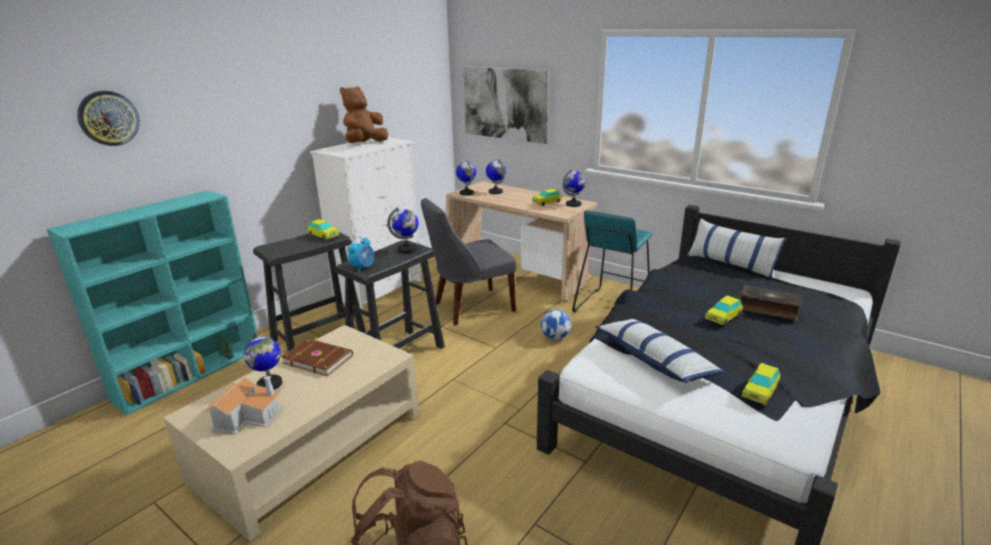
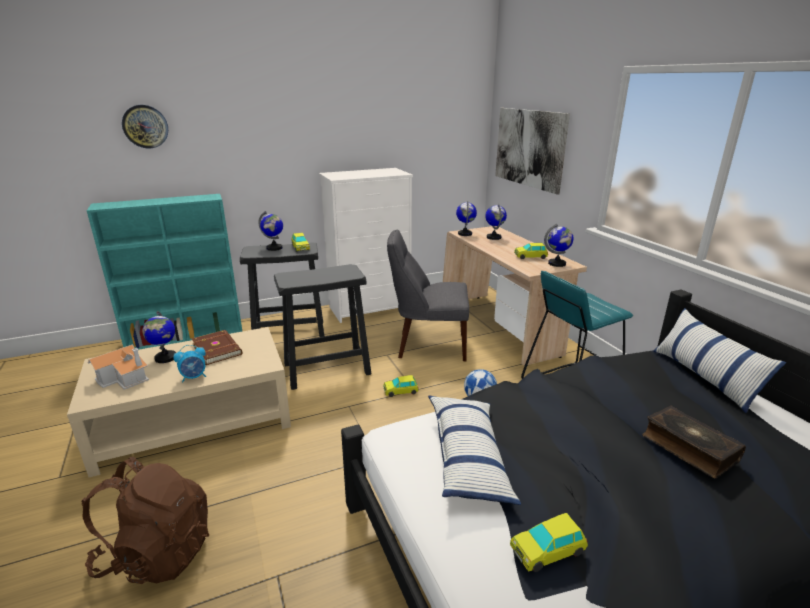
camera: 30 degrees right, 0 degrees up
(363, 267) = (289, 280): alarm clock -> alarm clock (194, 377)
(365, 144) = (369, 172): brown plush toy -> none
(407, 249) = (343, 273): globe -> globe (274, 248)
(723, 317) = (608, 438): toy car -> toy car (400, 391)

